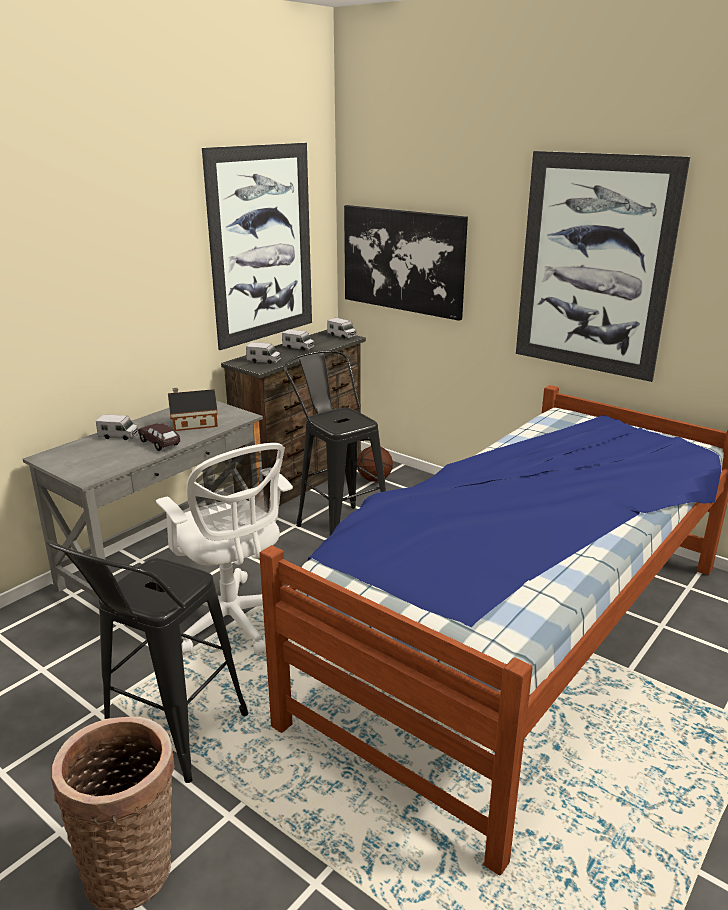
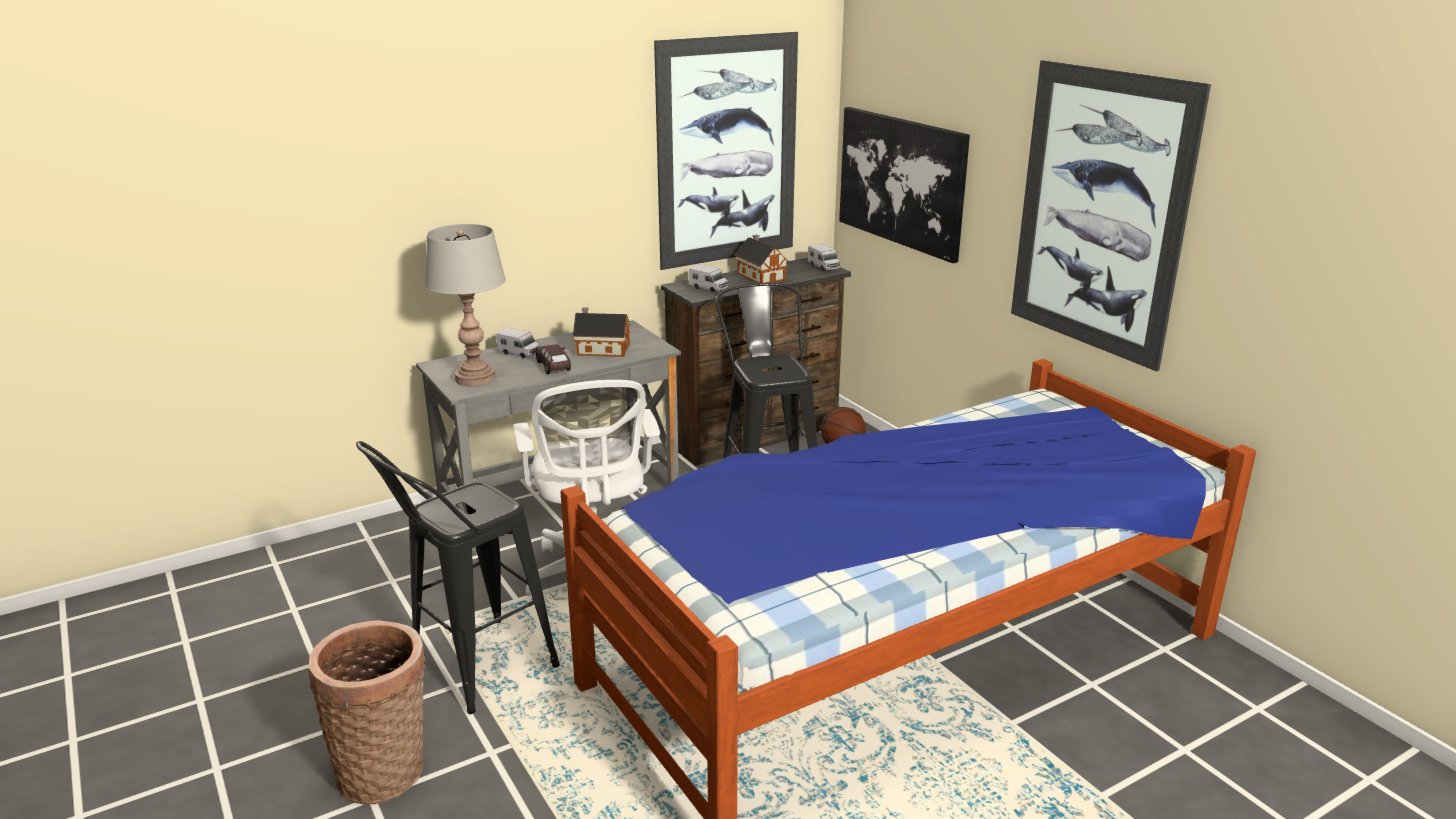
camera: 20 degrees right, 0 degrees up
(92, 464) = (475, 378): none -> grey table lamp
(298, 347) = (760, 276): toy truck -> toy house

